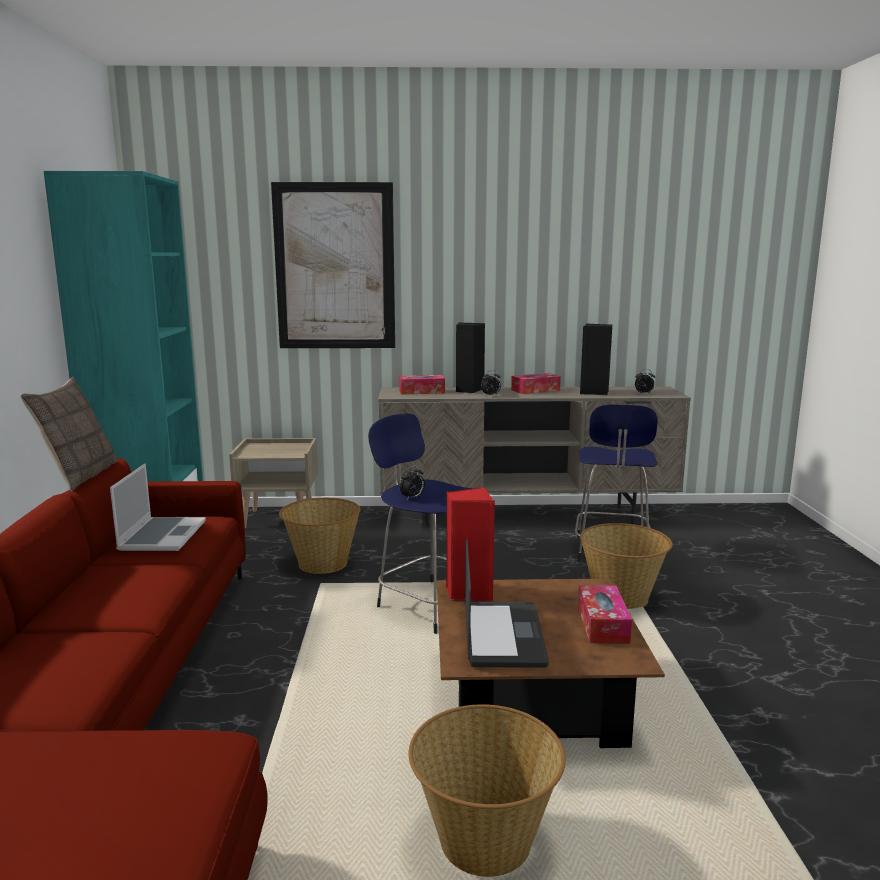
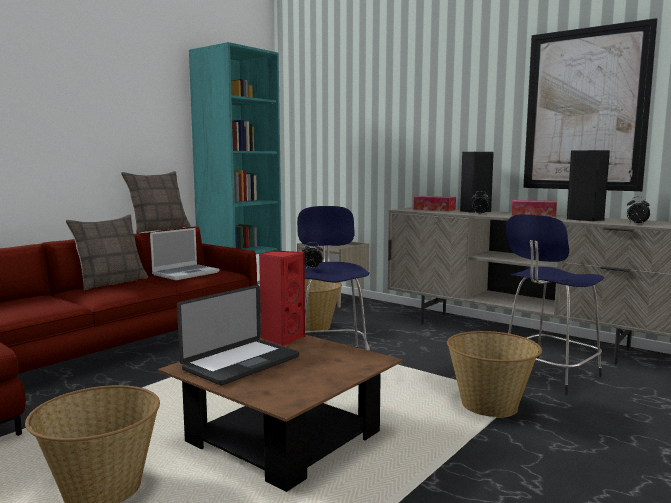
camera: 40 degrees right, 5 degrees down
(84, 581) = (111, 282): none -> pillow
(335, 267) = (390, 110): picture -> picture (585, 110)
(602, 624) = (321, 379): tissue box -> none

